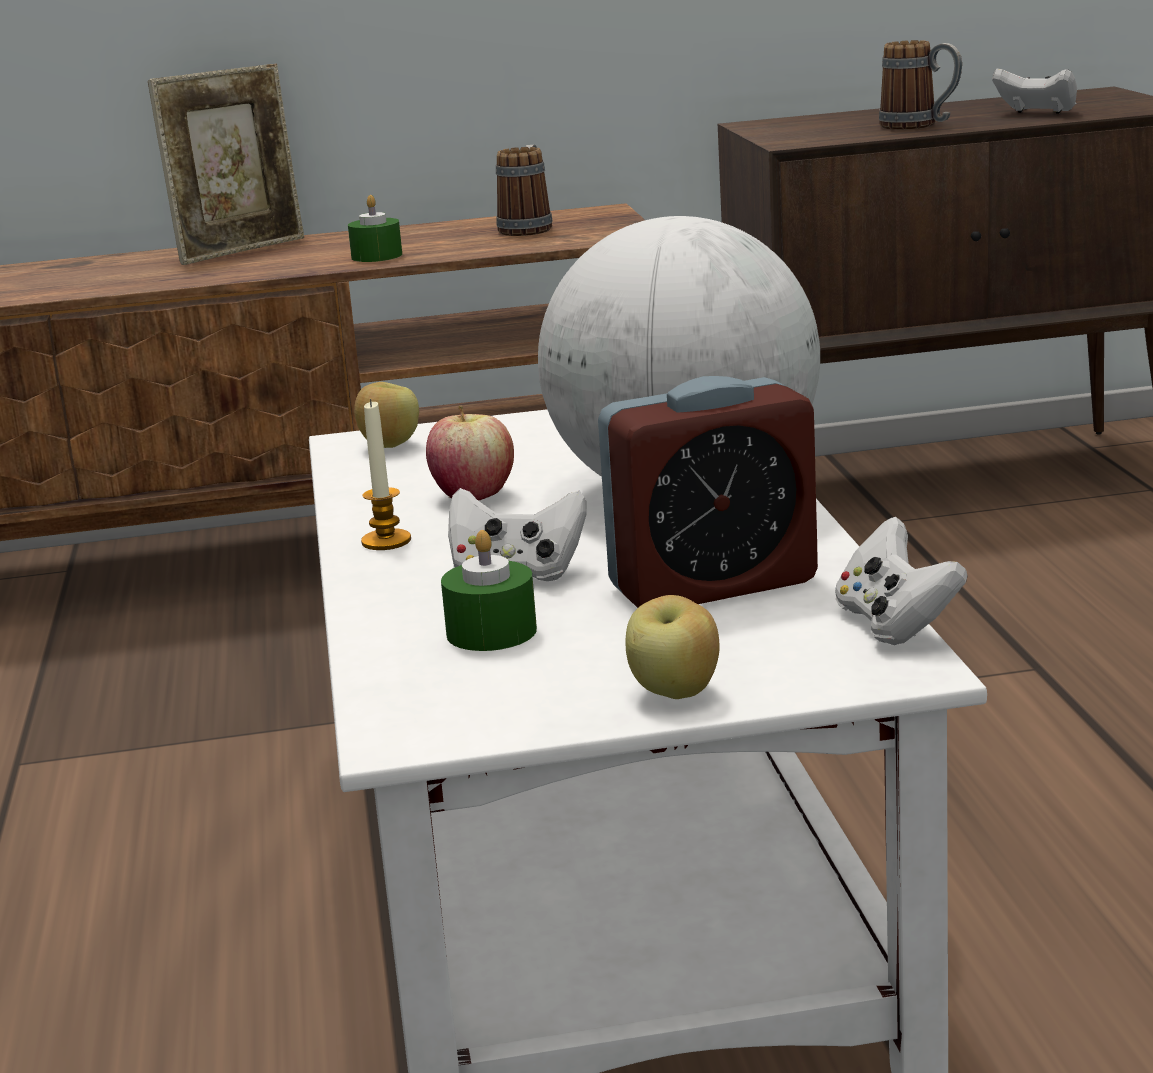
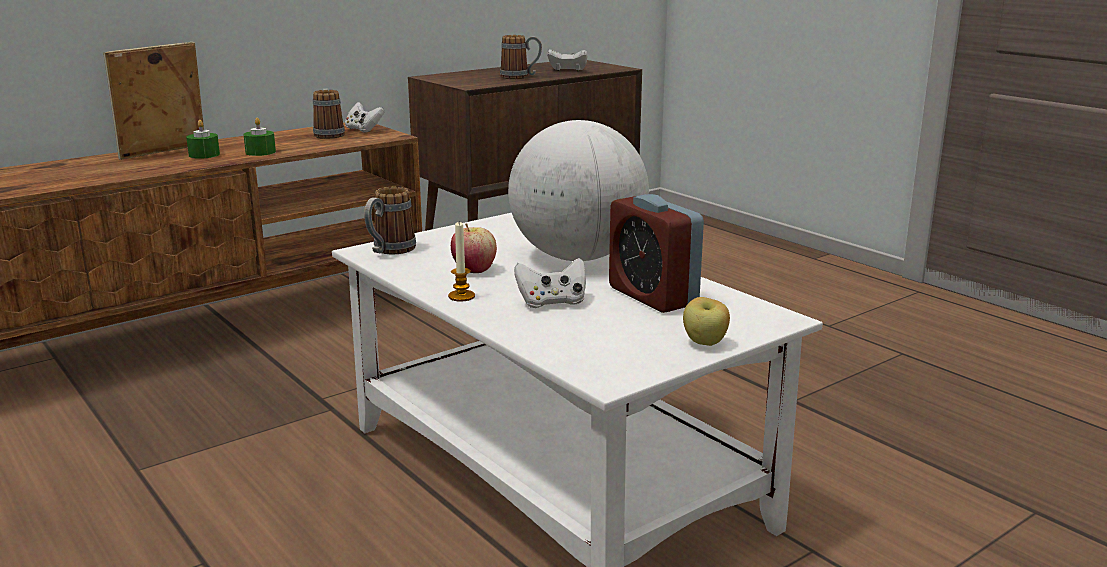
camera: 30 degrees left, 0 degrees up
(241, 251) = (164, 153): picture frame -> picture frame turned 150 degrees counterclockwise
(389, 446) = (389, 251): apple -> mug
(491, 632) = (581, 330): green candle -> green candle (204, 155)
(713, 585) = (652, 296): alarm clock -> alarm clock turned 105 degrees clockwise
(895, 624) = (753, 302): white game controller -> white game controller (363, 130)

